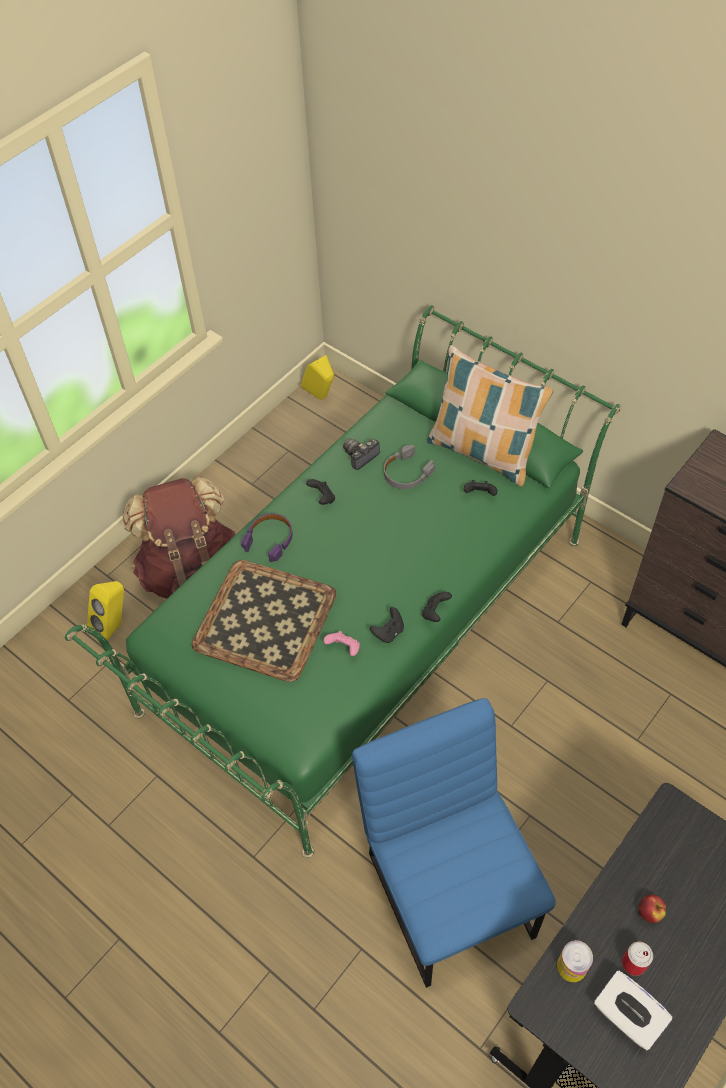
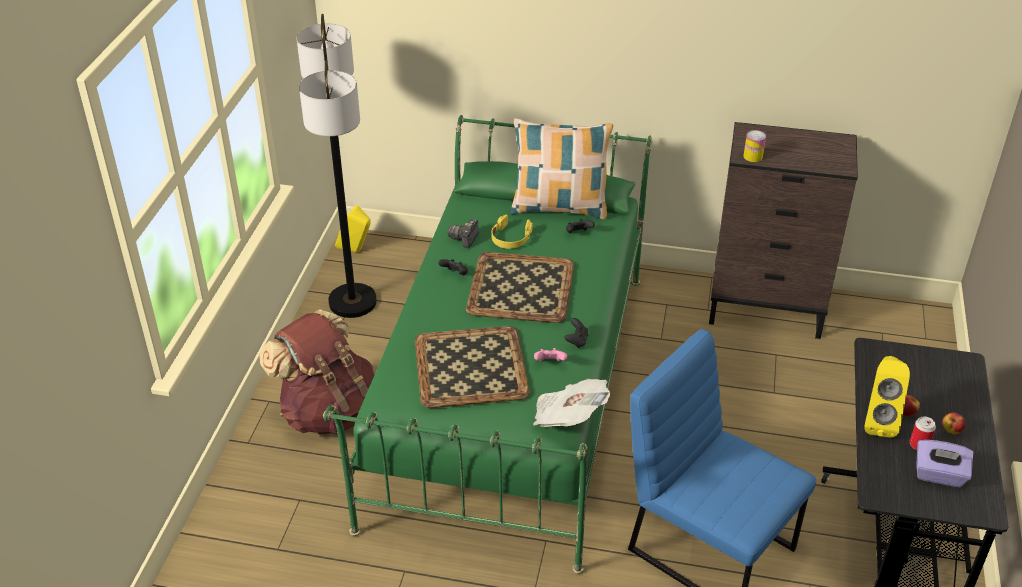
camera: 30 degrees left, 15 degrees down
(114, 626) = (283, 477): yellow speaker -> yellow speaker (878, 422)
(270, 539) = (432, 314): purple headphones -> none
(283, 456) = (352, 302): none -> floor lamp
(319, 723) = (568, 417): none -> newspaper
(374, 542) = (520, 288): none -> tray
(406, 473) = (510, 238): grey headphones -> yellow headphones
(435, 612) = (602, 317): black game controller -> none
(572, 966) = (881, 463): can -> can (753, 156)
(627, 1016) = (939, 475): white tissue box -> purple tissue box
(686, 963) = (951, 430): none -> apple

